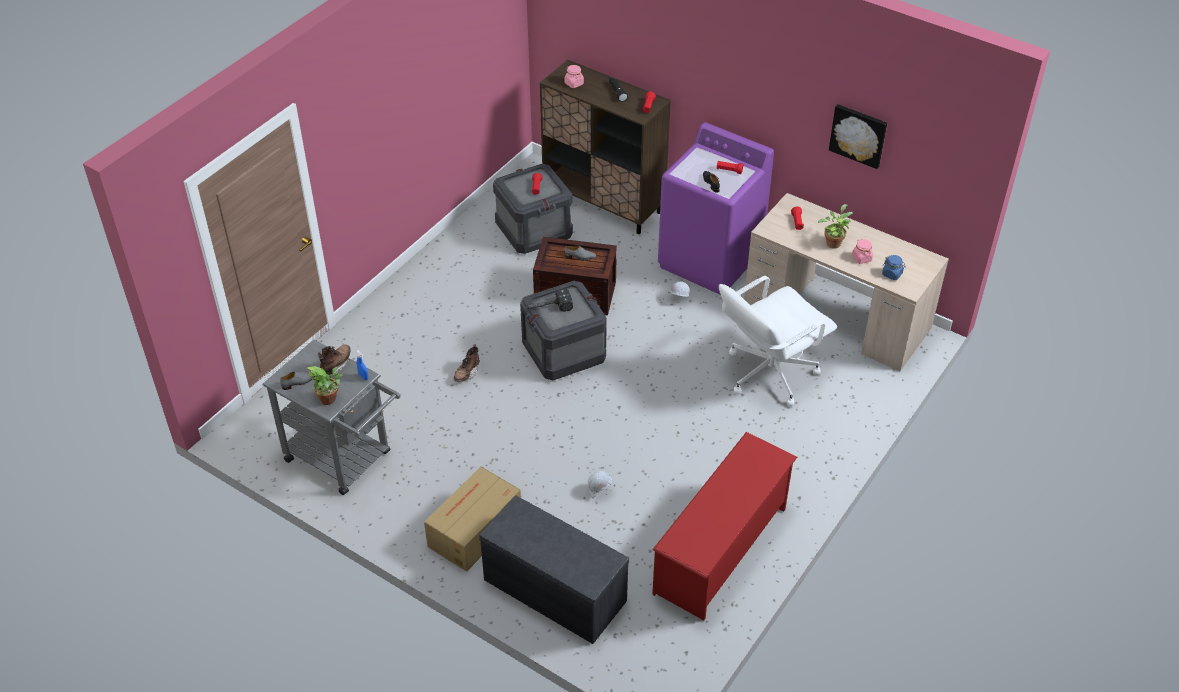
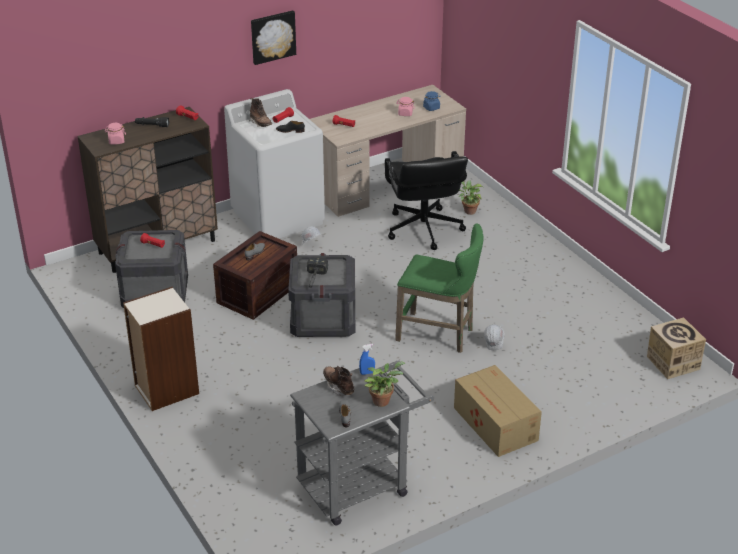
camera: 65 degrees left, 10 degrees down
(405, 291) = (166, 390): none -> bookcase
(467, 373) = (306, 380): brown boot -> brown boot (261, 124)
(553, 591) = (583, 398): grey bench -> none
(591, 444) = (439, 335): none -> green stool
(661, 657) = (672, 363): none -> cardboard box
(710, 260) = (278, 217): purple washing machine -> white washing machine
(721, 550) = (585, 305): red shoe rack -> none
(769, 373) = (423, 229): white office chair -> black office chair
(833, 242) = (379, 118): potted plant -> potted plant (468, 211)
(858, 135) = (349, 30): picture -> picture (272, 36)

